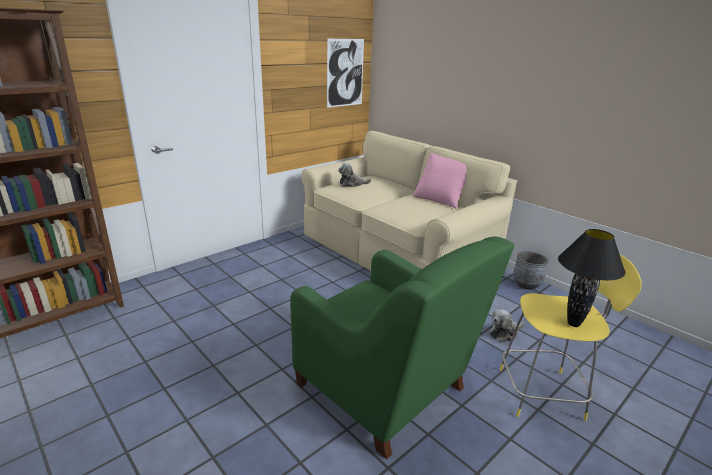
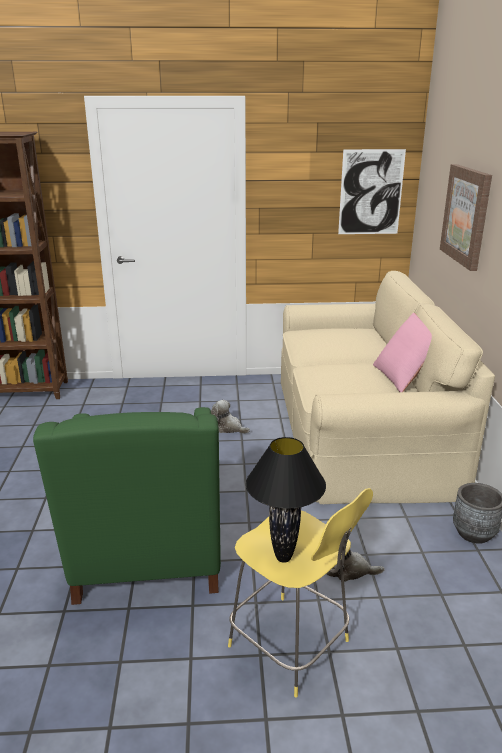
camera: 40 degrees right, 0 degrees up
(352, 184) = (326, 334): plush toy -> plush toy (228, 428)
(451, 80) = (466, 215): none -> picture

